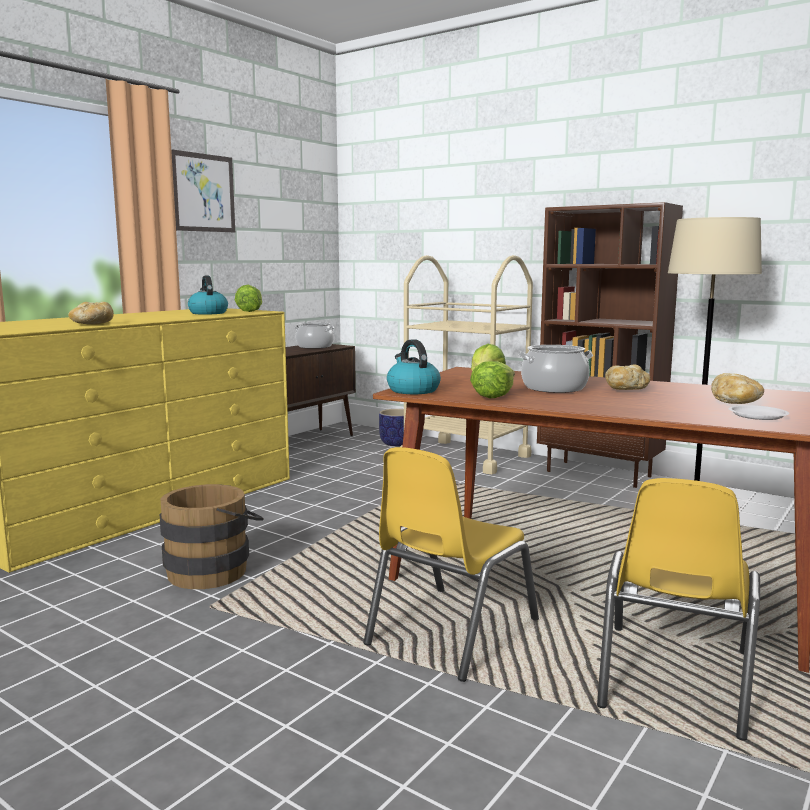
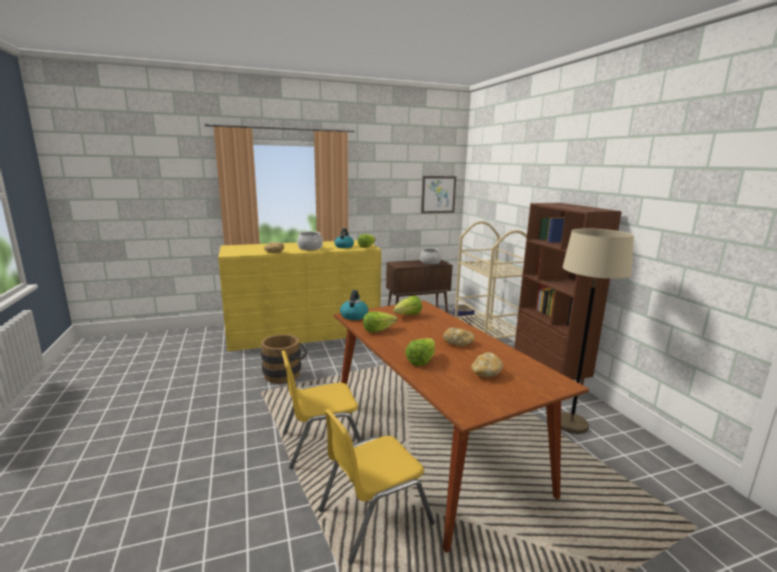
camera: 35 degrees right, 5 degrees up
(203, 193) = (370, 180): picture -> picture (438, 194)
(554, 388) = (422, 331): cooking pot -> cooking pot (310, 248)
(641, 407) = (421, 361): none -> lettuce
(757, 416) = (464, 388): white plate -> none

